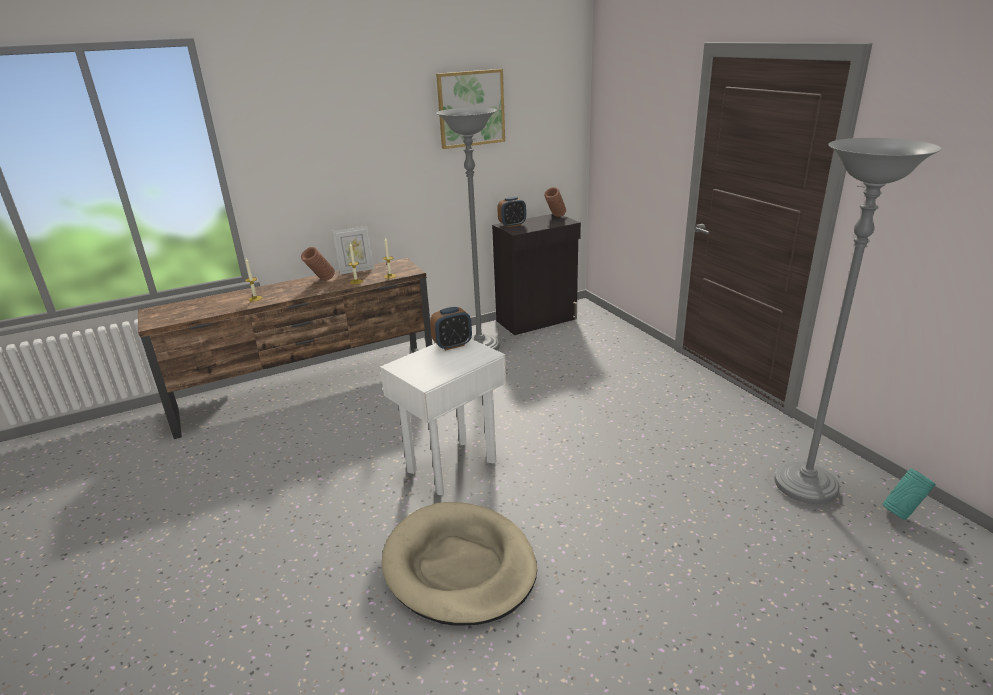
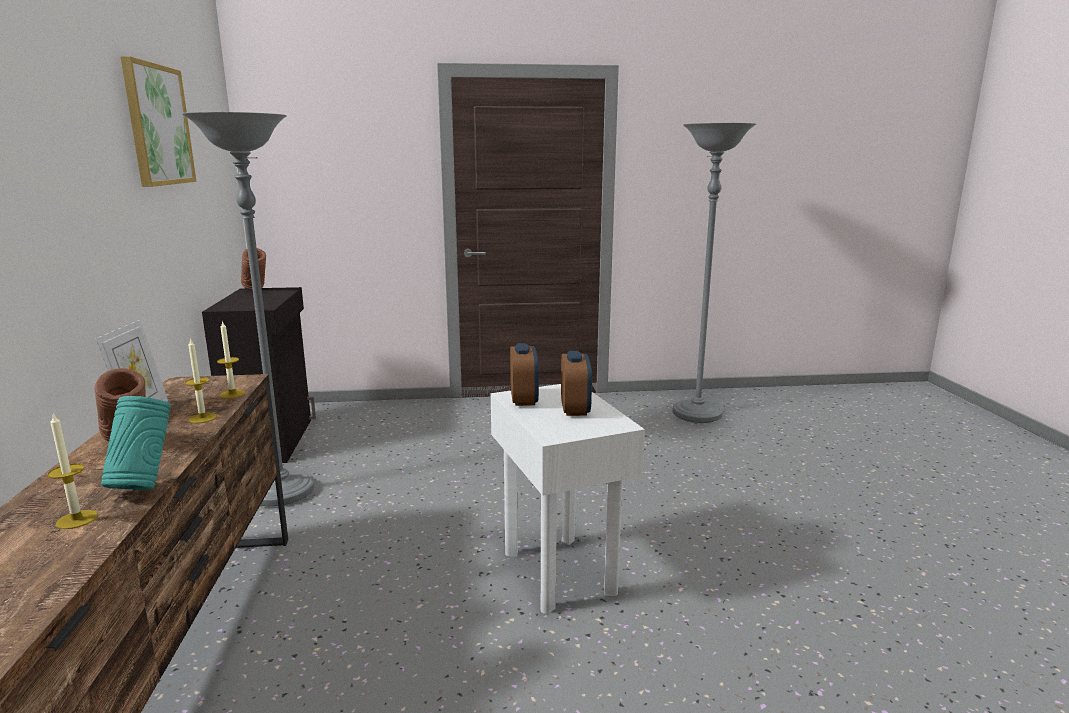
camera: 70 degrees left, 10 degrees down
(459, 566) = (761, 604): beige dog bed -> none
(512, 225) = (232, 305): alarm clock -> alarm clock (575, 409)
(901, 513) = (739, 399): turquoise vase -> turquoise vase (144, 486)

